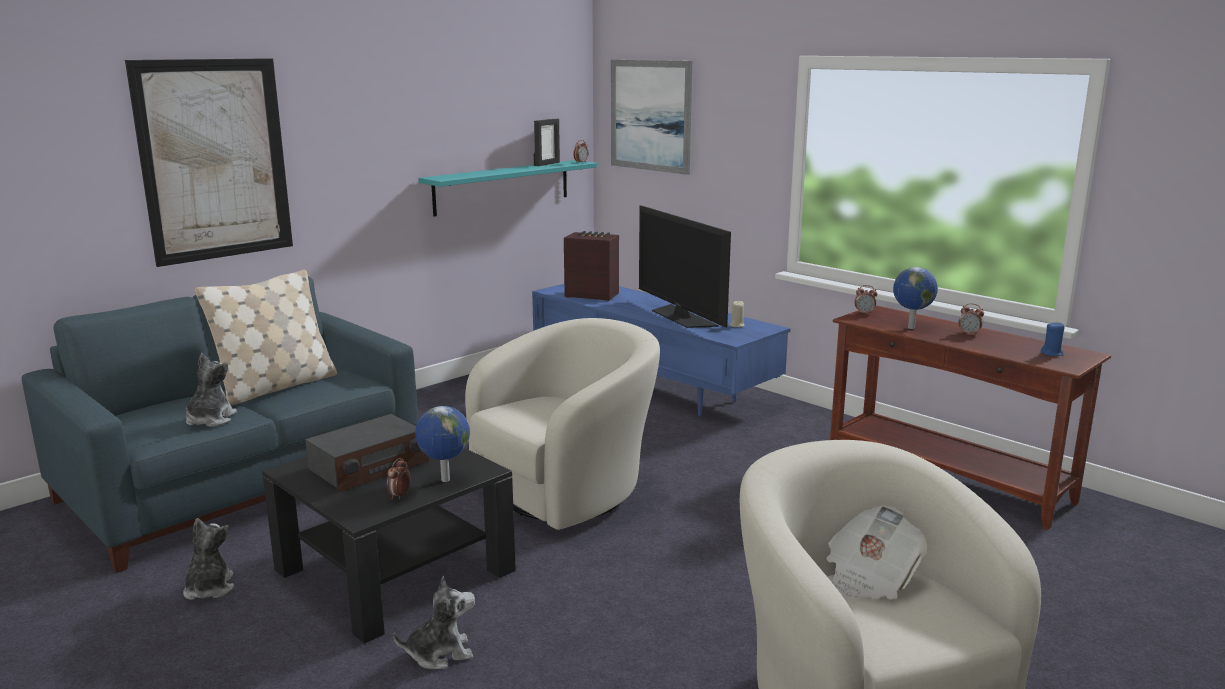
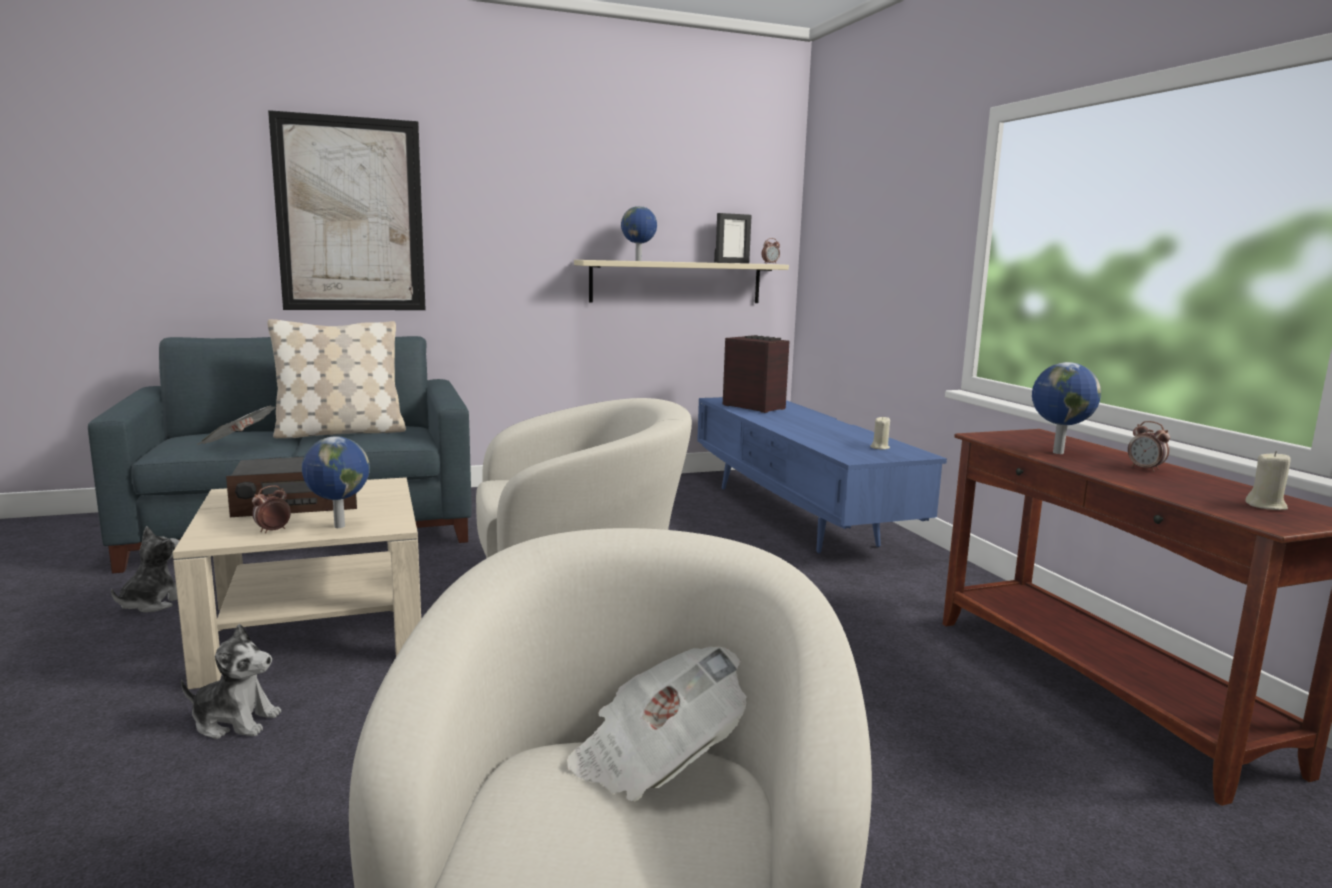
camera: 25 degrees right, 5 degrees down
(210, 420) = (238, 445): plush toy -> newspaper
(395, 570) = (315, 628): black coffee table -> beige coffee table
(480, 174) = (638, 260): none -> globe
(502, 187) = (676, 282): turquoise shelf -> beige shelf
(650, 115) = (846, 209): picture -> none
(681, 317) = (824, 433): television -> none
(864, 313) = (1010, 433): alarm clock -> none
(1051, 353) = (1266, 506): blue candle -> beige candle

